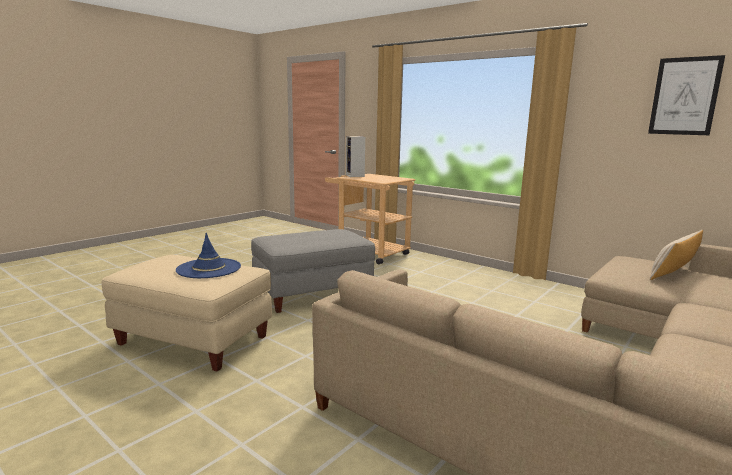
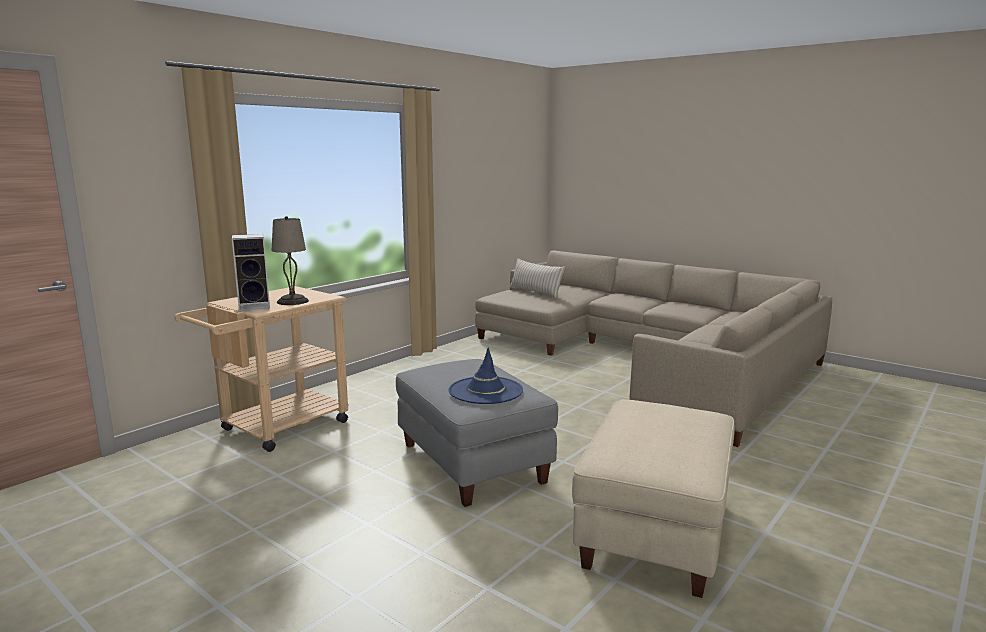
camera: 90 degrees left, 0 degrees up
(209, 268) = (655, 420): blue hat -> blue hat (485, 390)
(369, 179) = (292, 301): none -> beige table lamp
(684, 96) = (486, 158): picture -> none

